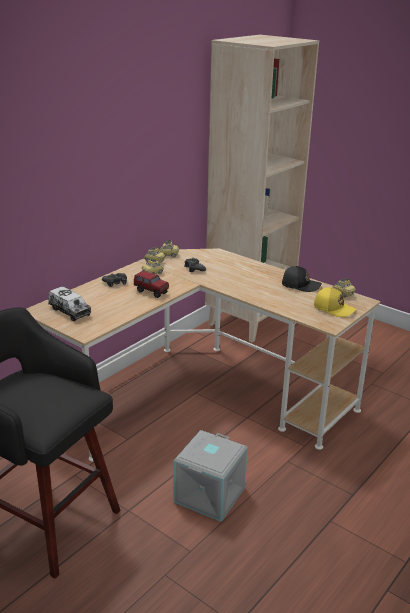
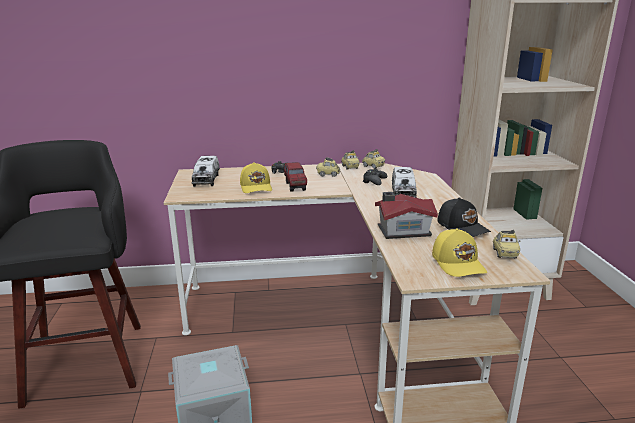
camera: 45 degrees right, 5 degrees down
(125, 303) = (256, 187): none -> yellow cap
(228, 272) = (403, 193): none -> toy truck
(276, 300) = (402, 230): none -> toy house

